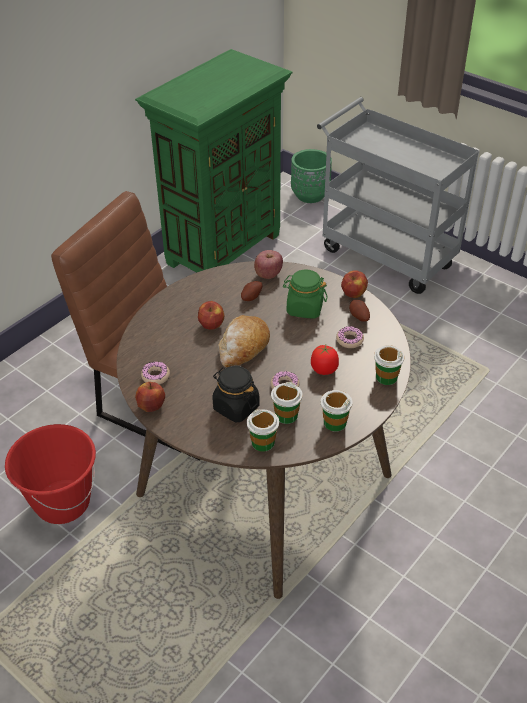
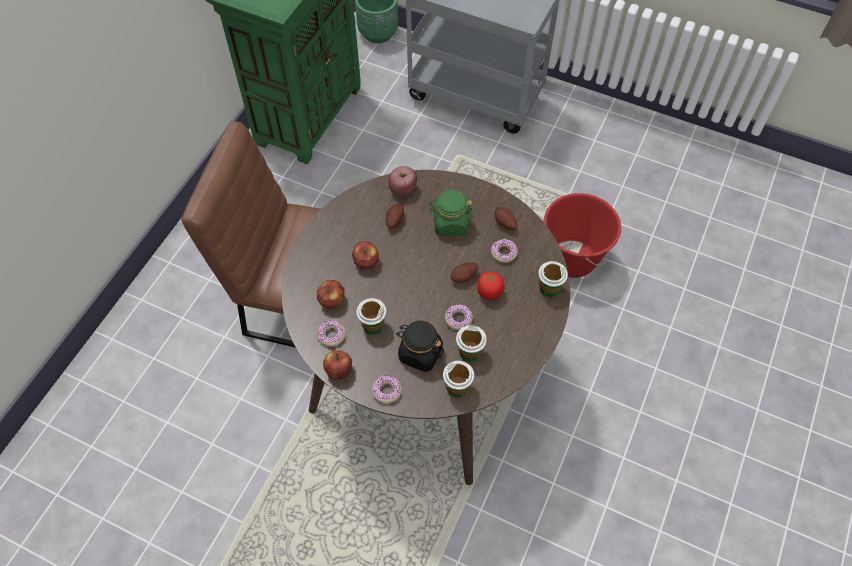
camera: 15 degrees left, 15 degrees up
(62, 502) = (240, 436): red bucket -> red bucket (572, 259)
(191, 432) = (386, 391): none -> donut
(243, 348) = (405, 283): bread -> none
(303, 353) = (464, 277): none -> potato
(334, 422) = (516, 350): cup -> cup (372, 325)
(354, 293) = (492, 196): apple -> apple (332, 301)

